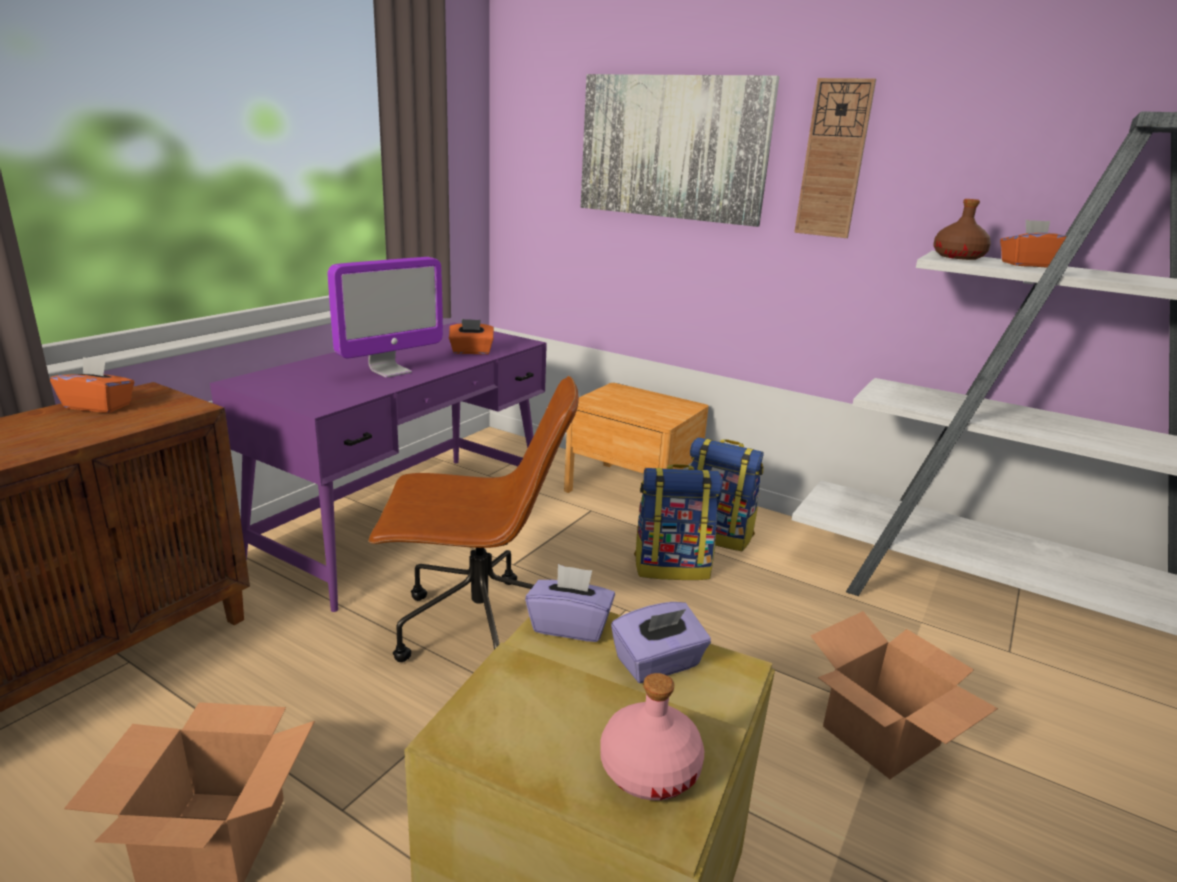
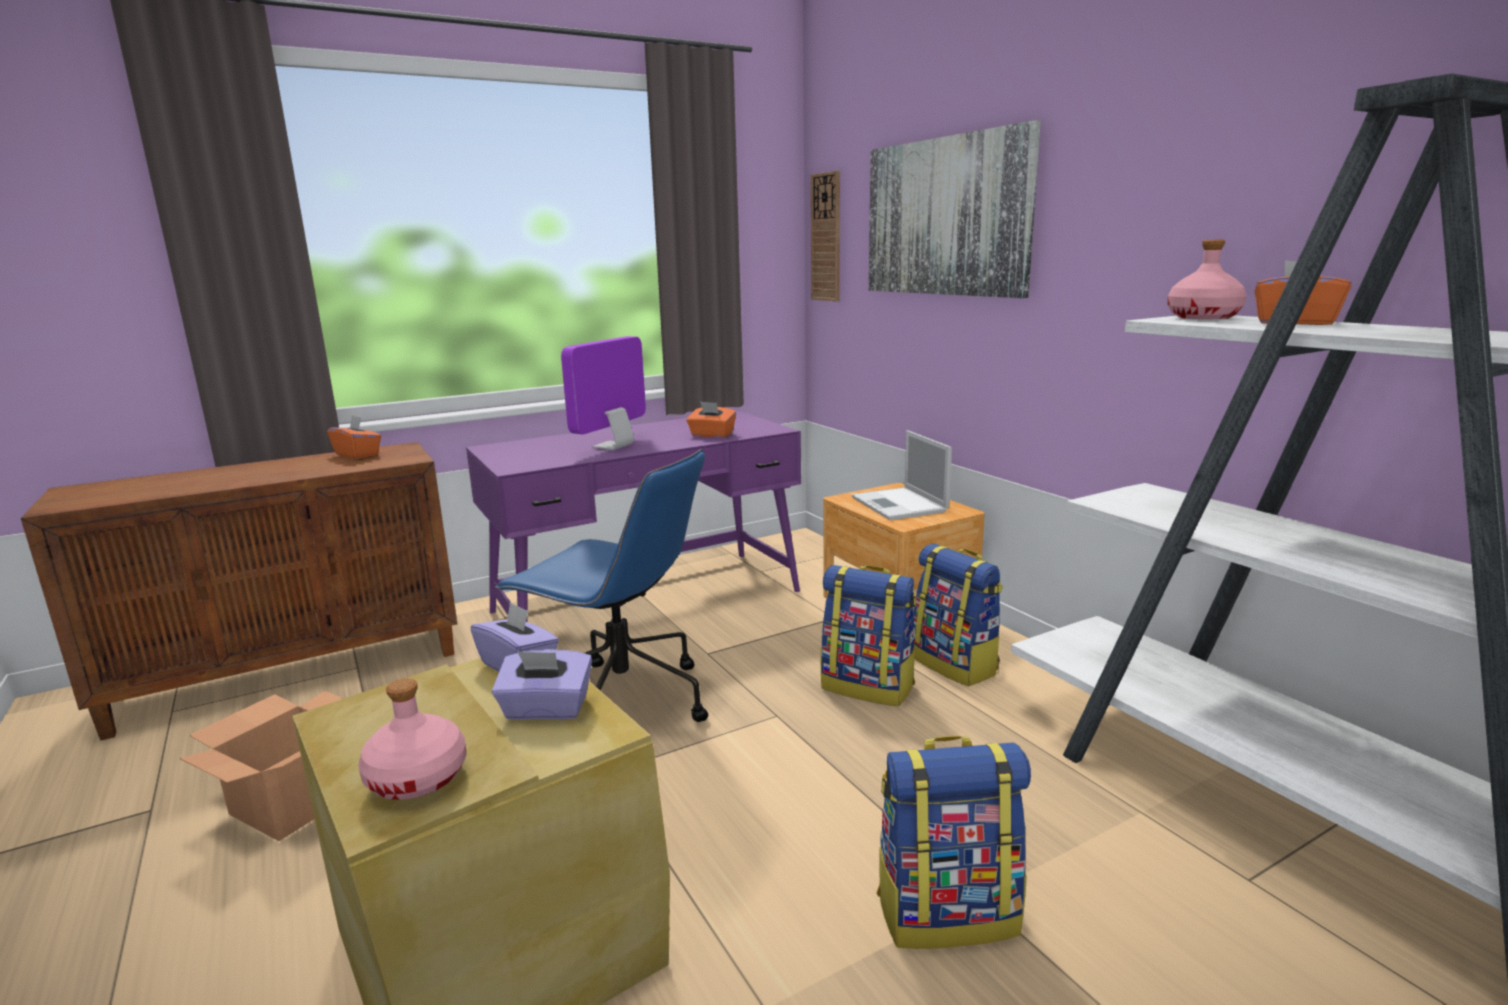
camera: 30 degrees right, 5 degrees down
(390, 371) = (613, 446): monitor -> monitor turned 135 degrees clockwise
(477, 629) = (620, 701): brown office chair -> blue office chair
(639, 404) = (900, 505): none -> laptop
(833, 159) = (1099, 210): wall clock -> wall clock (826, 237)
(881, 734) = (947, 913): cardboard box -> backpack
(958, 257) = (1203, 317): brown bottle -> pink bottle

